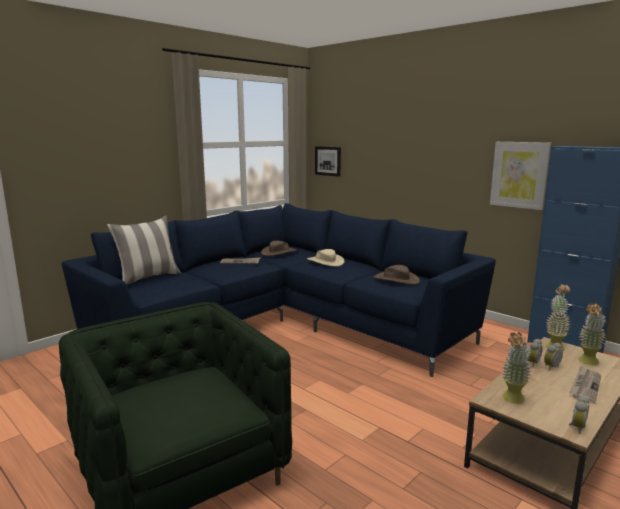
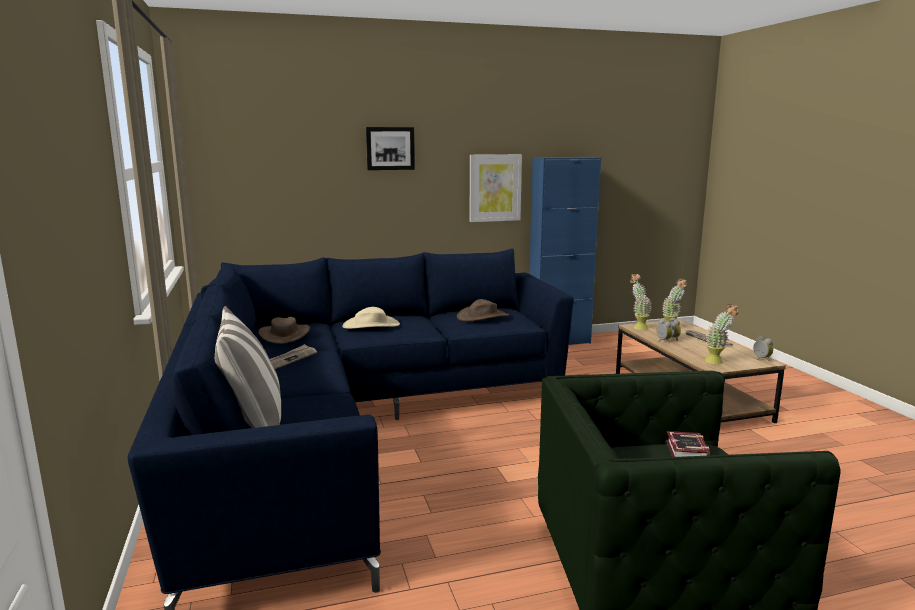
camera: 60 degrees left, 0 degrees up
(215, 395) = (685, 452): none -> book
(328, 161) = (218, 191): picture -> picture (390, 148)

